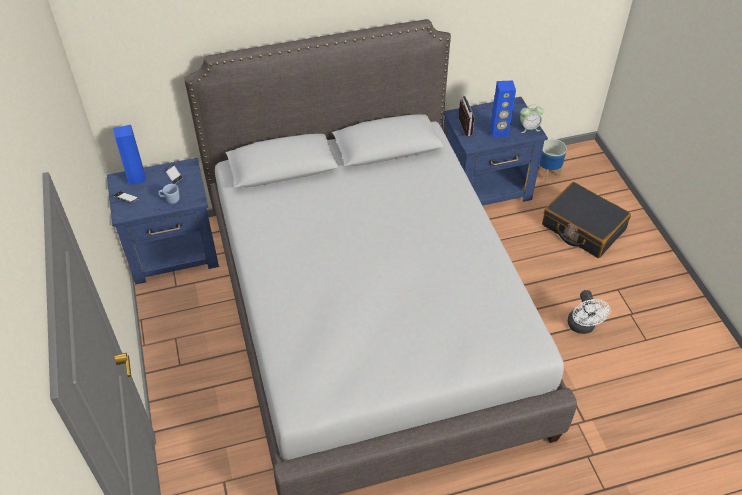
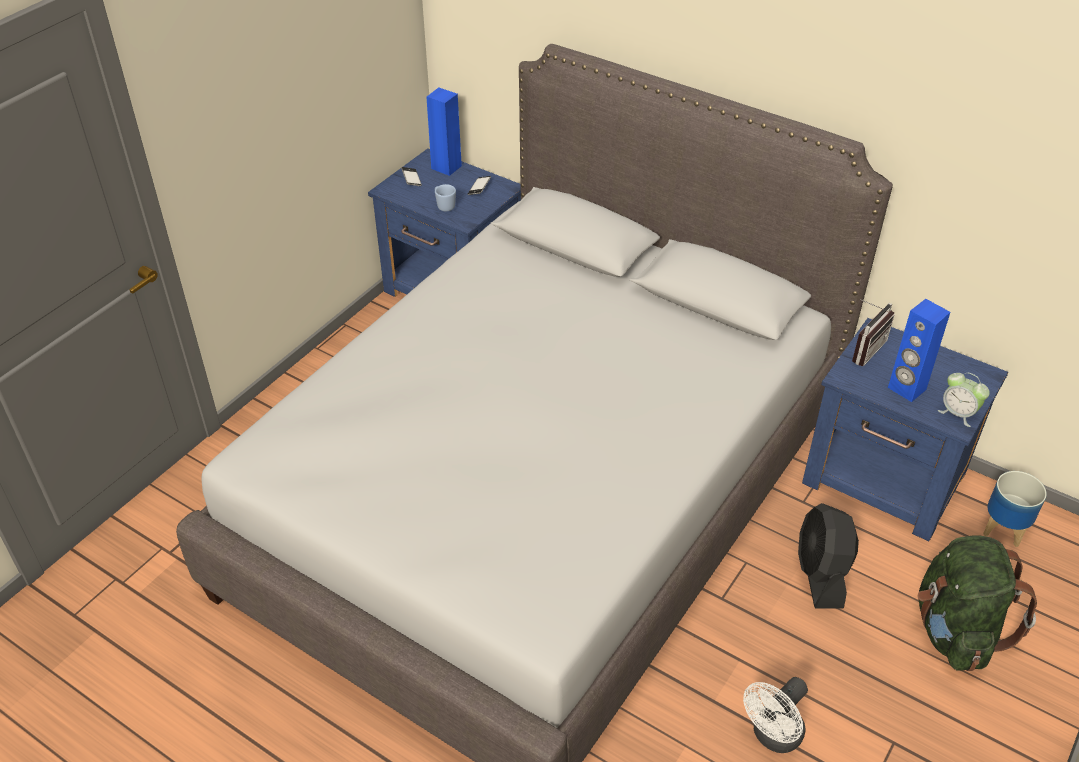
camera: 50 degrees right, 5 degrees down
(515, 247) = (821, 574): none -> black fan
(582, 228) = (955, 631): black suitcase -> green backpack

